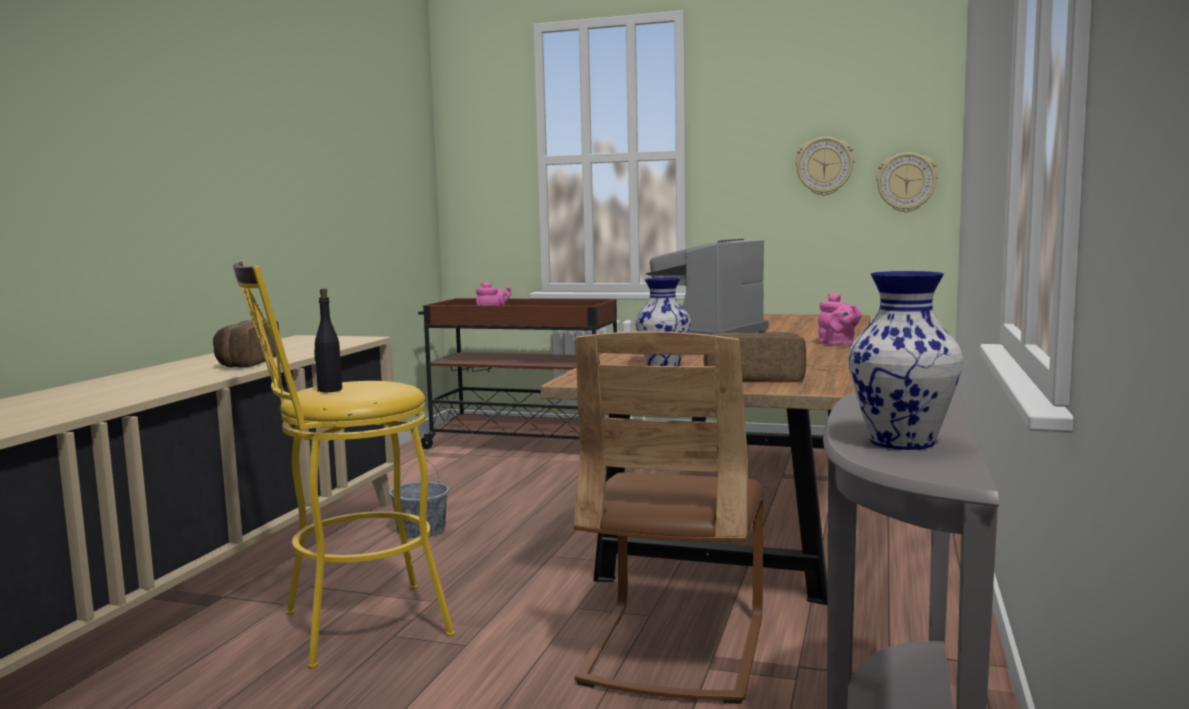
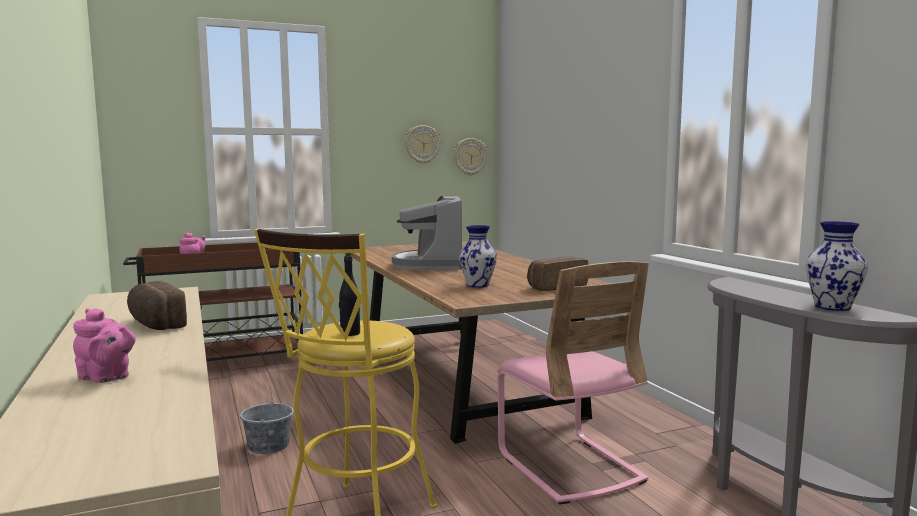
camera: 40 degrees left, 0 degrees up
(674, 650) = (569, 467): brown chair -> pink chair
(838, 344) = (520, 261): pink teapot -> pink teapot (107, 378)

